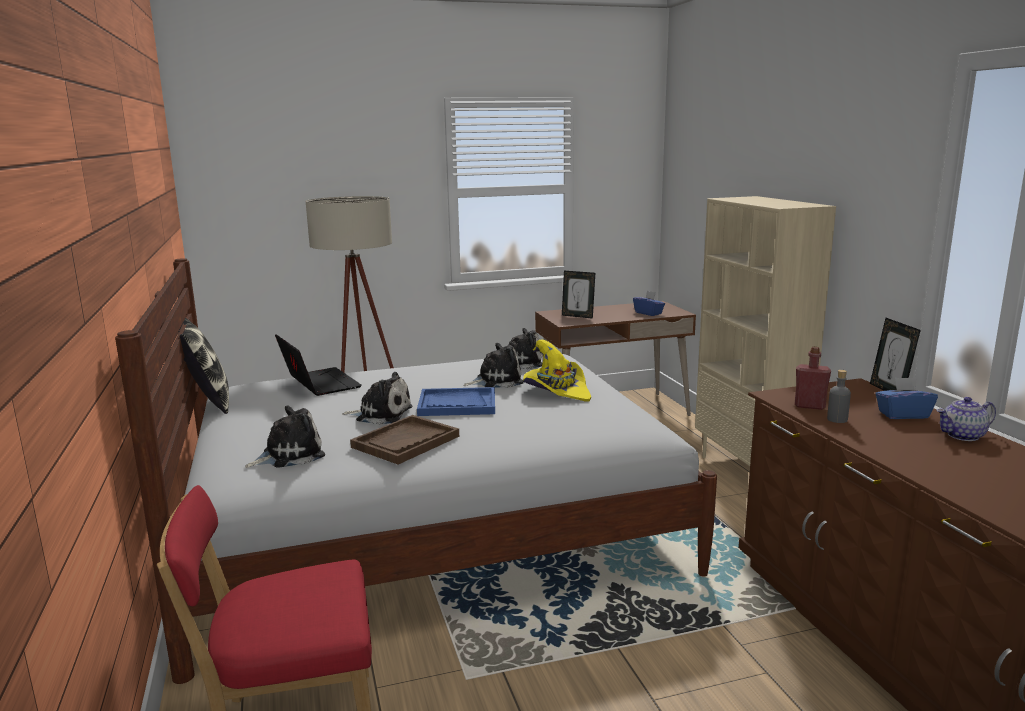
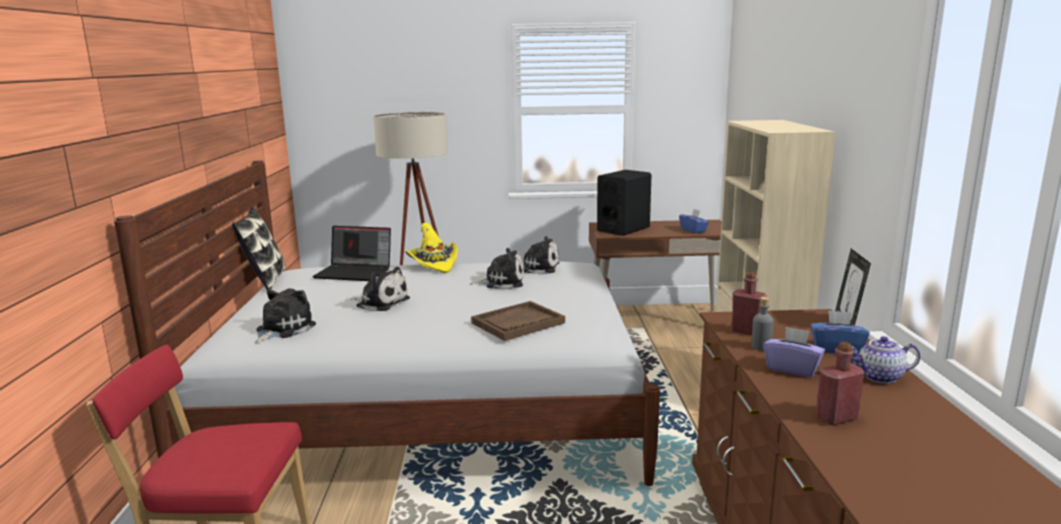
camera: 15 degrees right, 0 degrees up
(289, 455) = (282, 329): plush toy -> plush toy turned 45 degrees counterclockwise
(318, 383) = (355, 272): laptop -> laptop turned 120 degrees clockwise
(405, 442) = (379, 328): brown tray -> brown tray (518, 323)
(457, 404) = (449, 300): blue tray -> none
(557, 391) = (546, 296): yellow hat -> yellow hat (434, 264)
(578, 316) = (623, 229): picture frame -> black speaker
(884, 437) = (792, 369): none -> purple tissue box
(964, 477) = (836, 418): none -> red bottle

